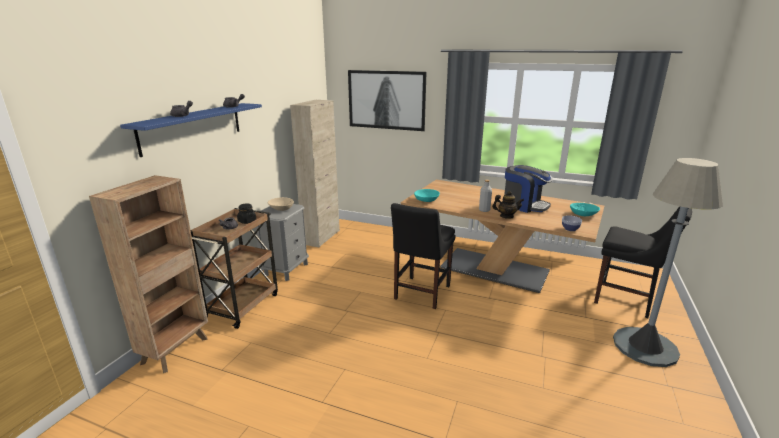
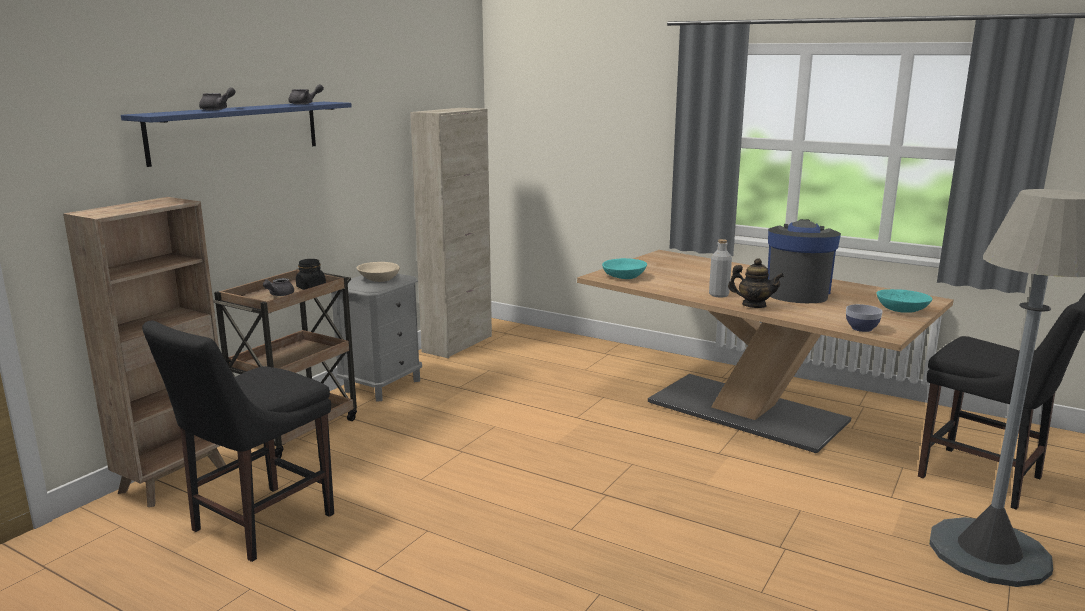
camera: 10 degrees right, 5 degrees down
(386, 100) = (579, 110): picture -> none
(420, 293) = (597, 437): black chair -> black chair (257, 525)
(524, 205) = (797, 292): coffee machine -> coffee machine turned 120 degrees counterclockwise

